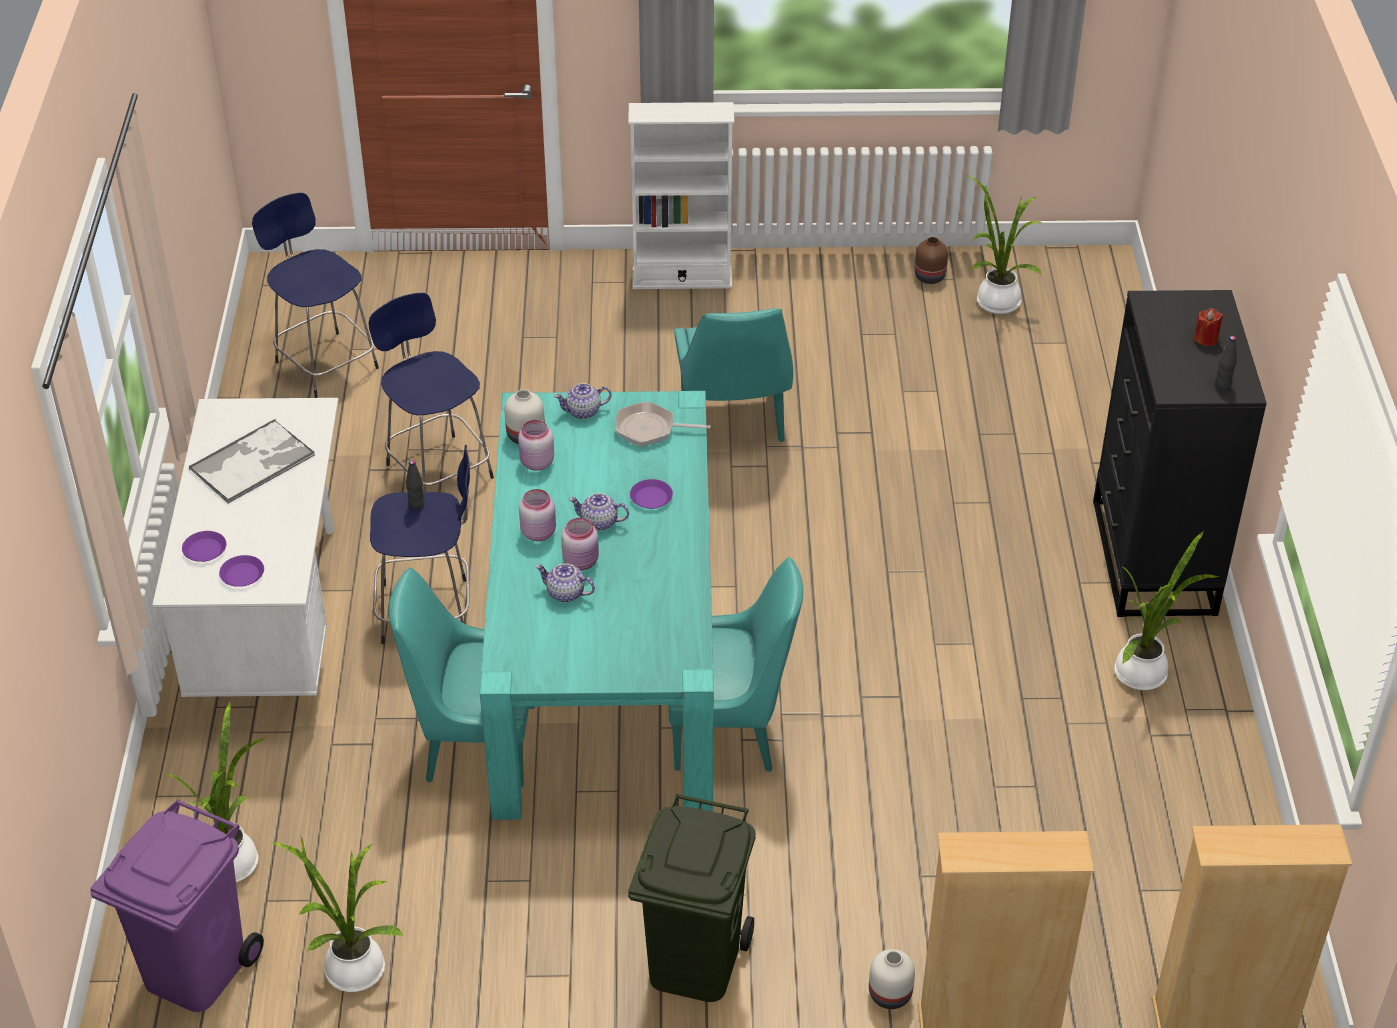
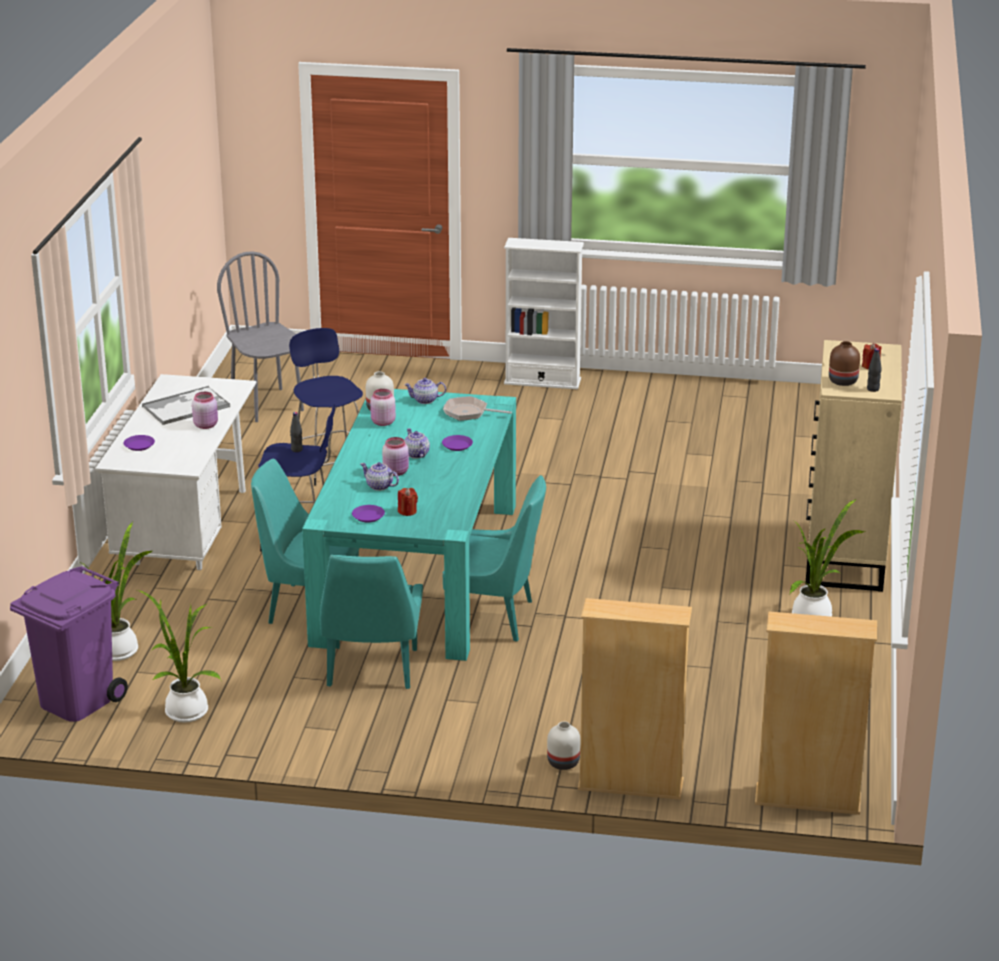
camera: 10 degrees right, 15 degrees down
(242, 575) = (160, 459): purple plate -> purple plate (368, 516)
(324, 363) = (268, 405): blue stool -> grey chair
(539, 532) = (372, 455): pink jar -> pink jar (206, 425)
(599, 522) = (416, 454): teapot -> teapot turned 45 degrees clockwise
(617, 640) = (407, 511): none -> red candle
(692, 962) = (426, 732): green trash can -> none
(733, 421) = (553, 459): turquoise chair -> turquoise chair (371, 670)
(930, 277) = (729, 395): brown vase -> brown vase (843, 381)
(995, 301) = (774, 411): potted plant -> none
(1153, 558) = (844, 557): black dresser -> beige dresser

